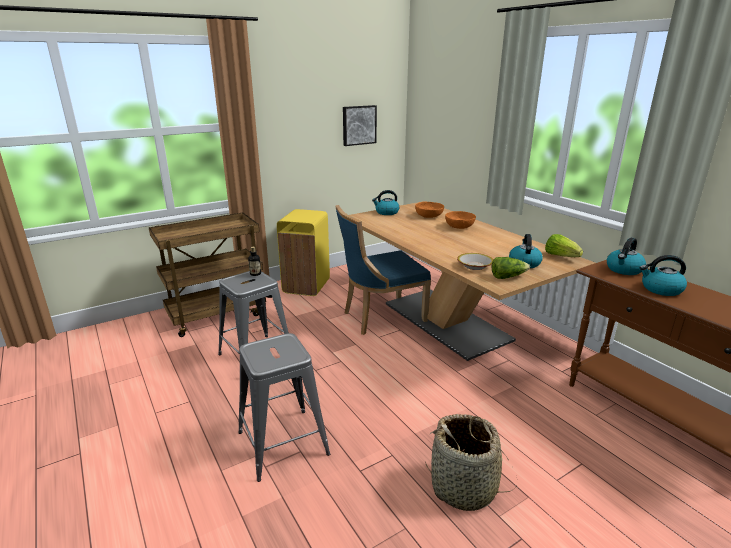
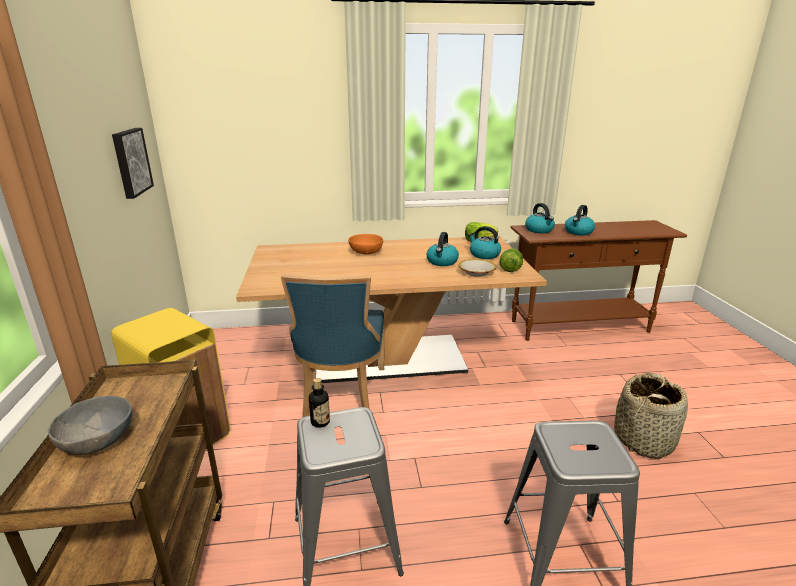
camera: 65 degrees left, 0 degrees up
(199, 231) = (98, 440): none -> grey bowl
(386, 212) = (267, 270): kettle -> kettle (442, 262)
(429, 216) = (314, 255): orange bowl -> none

